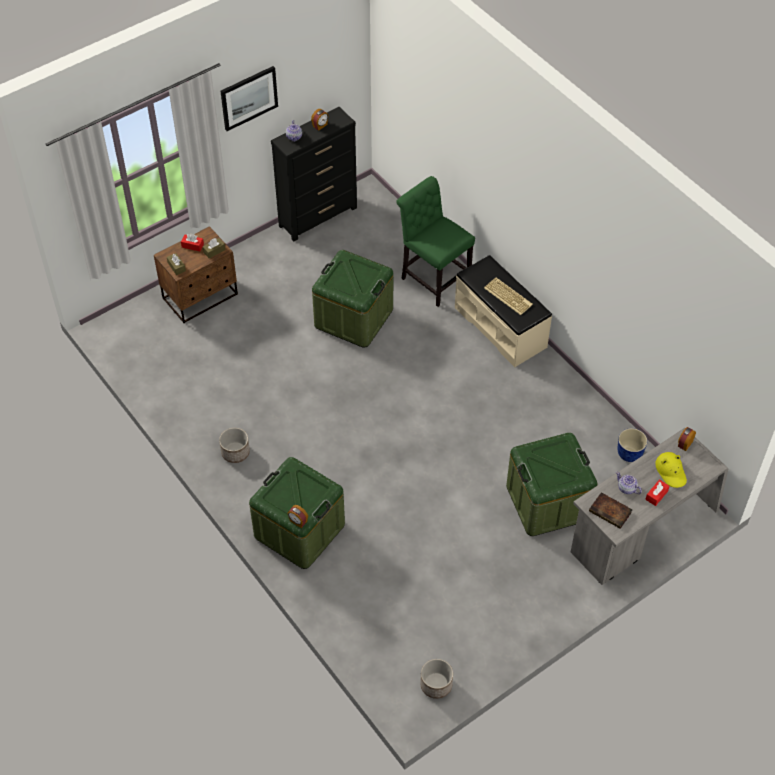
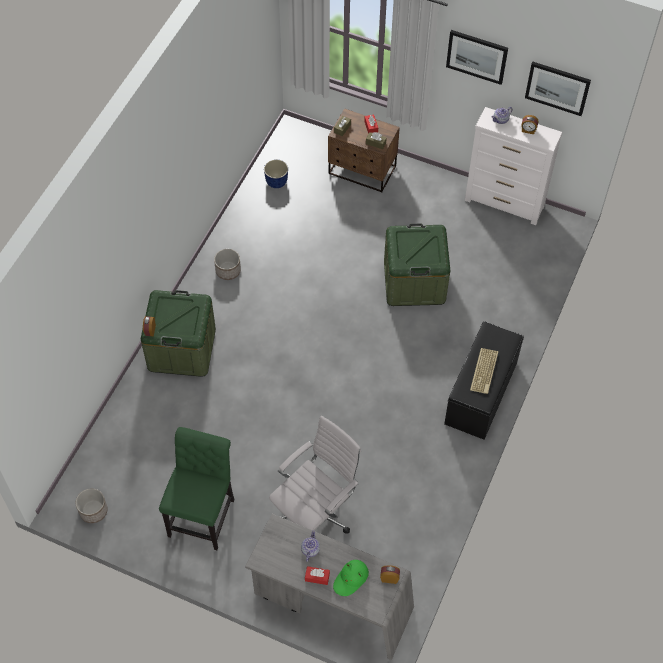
camera: 60 degrees right, 5 degrees up
(318, 216) = (504, 204): black dresser -> white dresser
(322, 69) = (557, 88): none -> picture
(433, 278) = (499, 317): green chair -> green chair (203, 514)
(501, 327) = (481, 393): beige bench -> black bench
(547, 502) = (316, 514): green storage box -> white office chair
(611, 512) = (277, 548): book -> none
(629, 454) = (408, 558): planter -> planter (276, 182)
(671, 471) = (351, 579): yellow hat -> green hat

